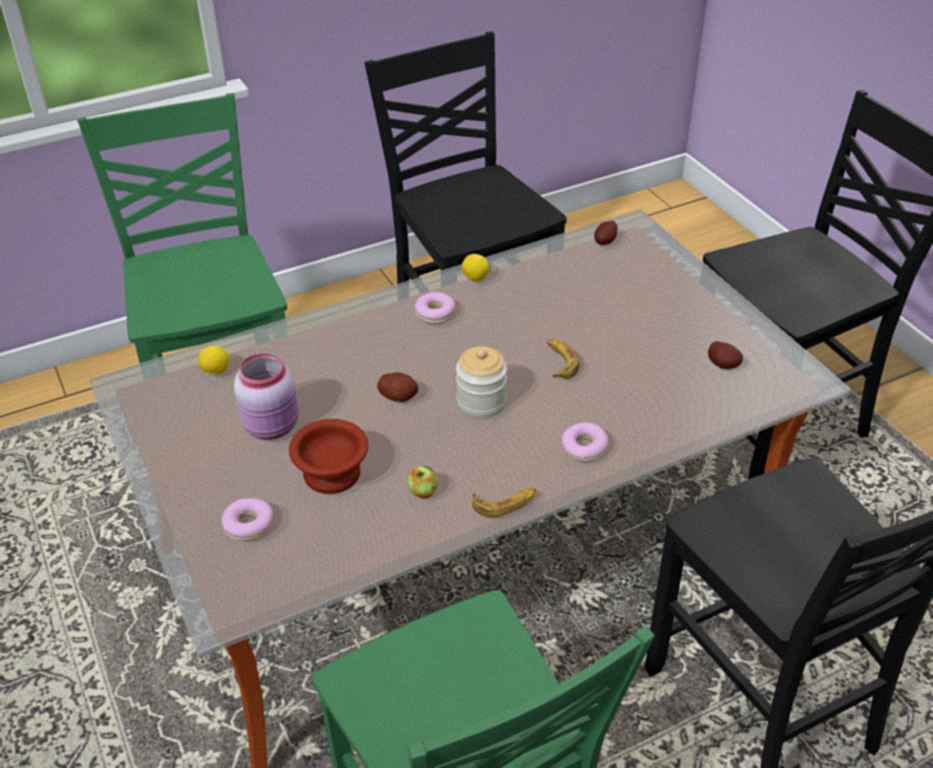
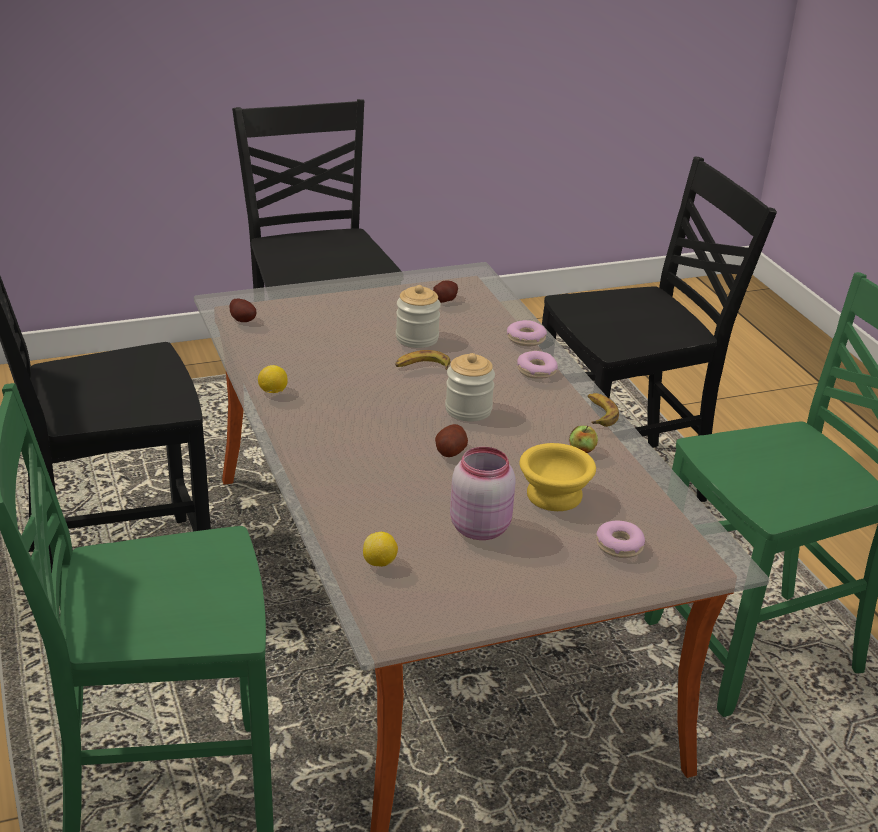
camera: 85 degrees left, 10 degrees down
(330, 472) = (552, 496): brown bowl -> yellow bowl
(435, 313) = (324, 420): donut -> donut (526, 339)
(619, 352) = (417, 338): none -> jar

